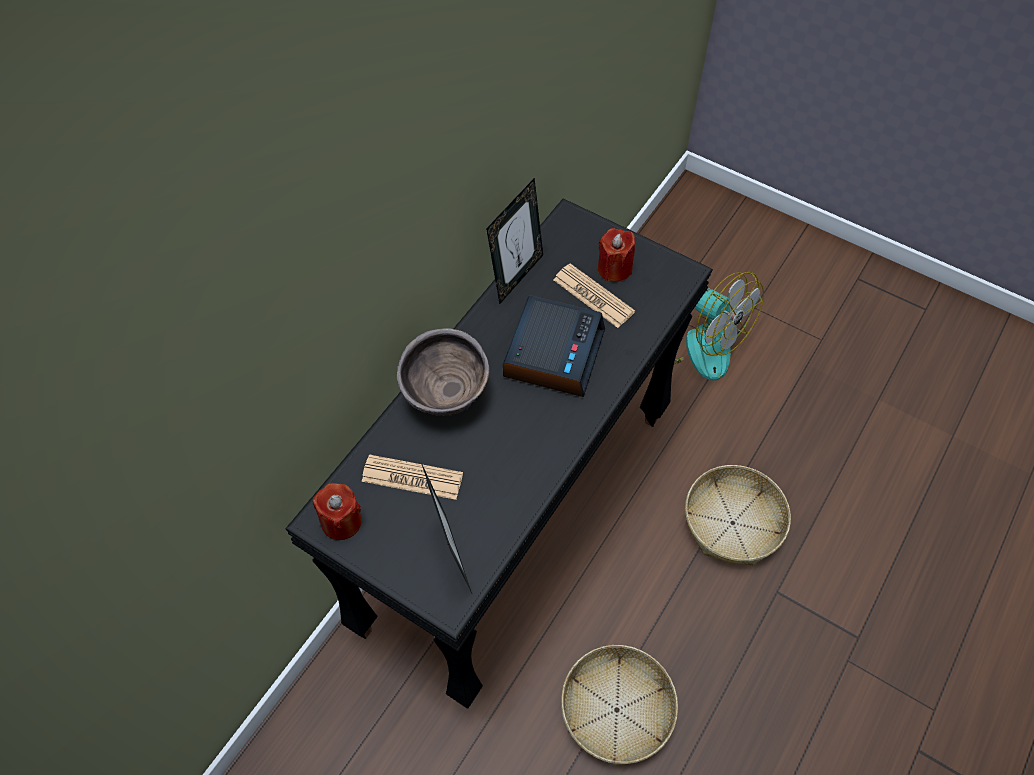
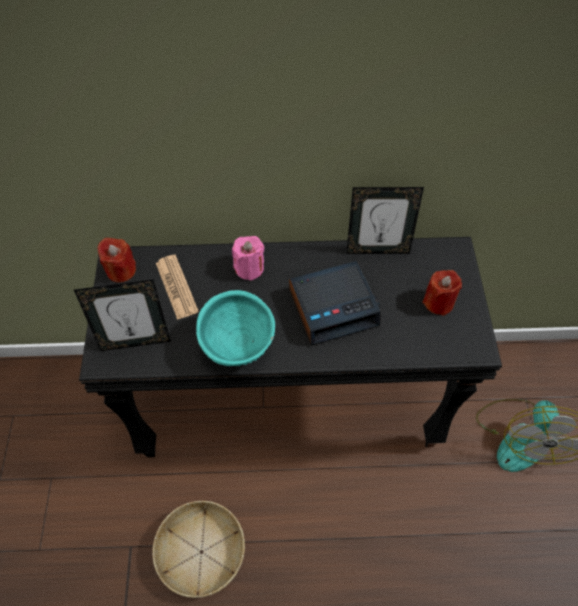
camera: 55 degrees right, 0 degrees up
(445, 396) = (249, 268): brown bowl -> pink candle
(451, 555) = (135, 341): picture frame -> picture frame turned 45 degrees clockwise
(534, 462) = (237, 347): none -> turquoise bowl
(593, 296) = (402, 303): newspaper -> none
(732, 523) = (394, 551): basket -> none

